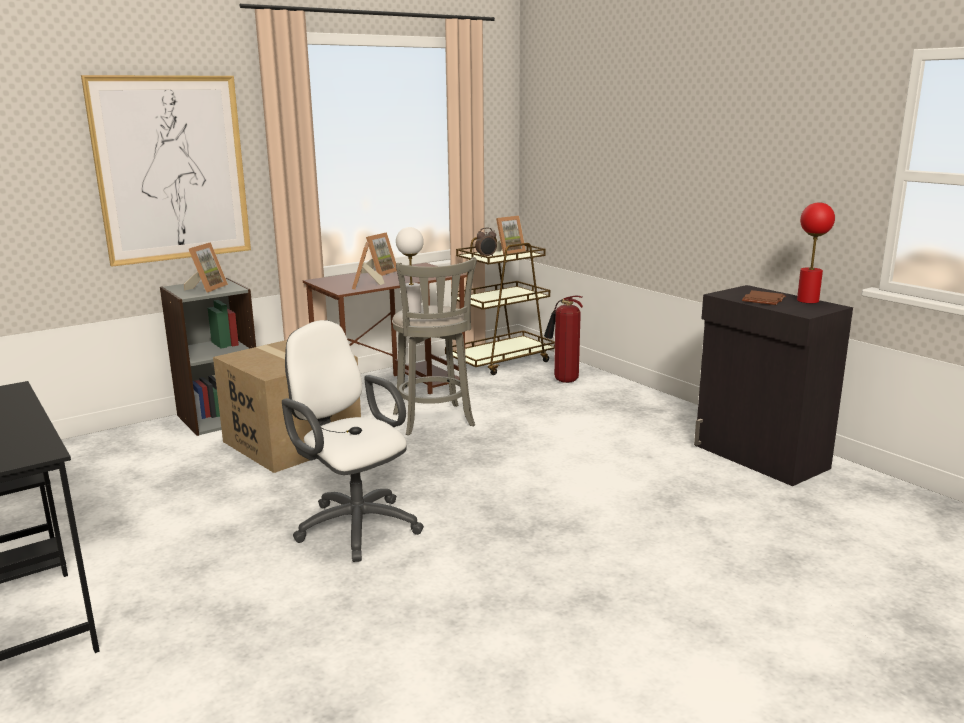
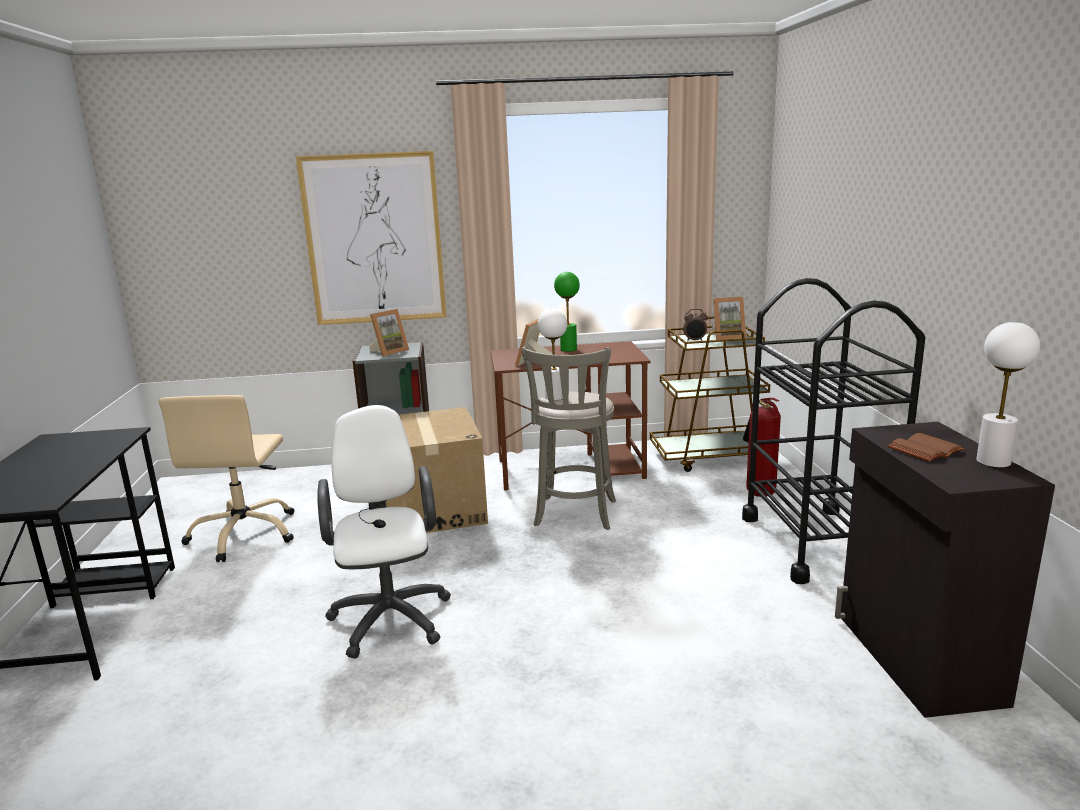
camera: 30 degrees right, 0 degrees up
(104, 501) = (244, 534): none -> beige office chair
(380, 273) = (568, 349): picture frame -> green table lamp
(637, 405) = (816, 543): none -> black cart
(808, 301) = (994, 462): red table lamp -> white table lamp

